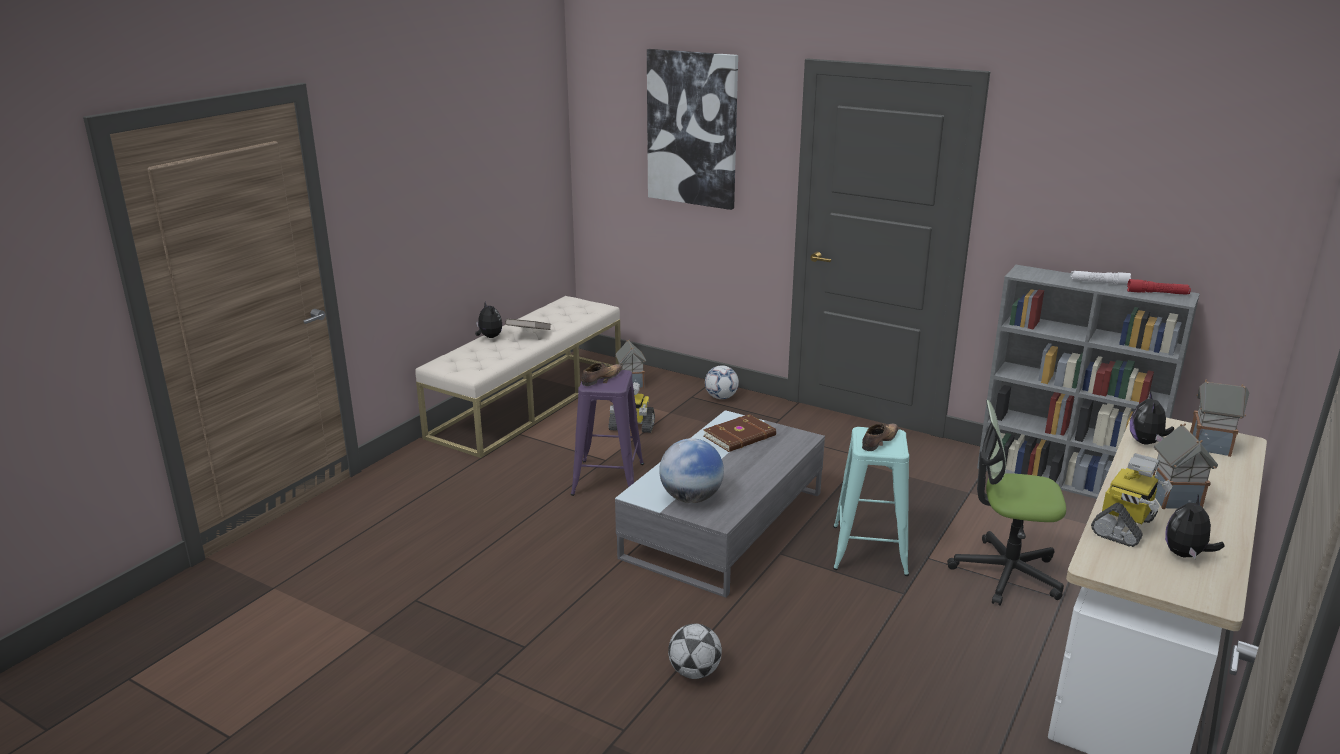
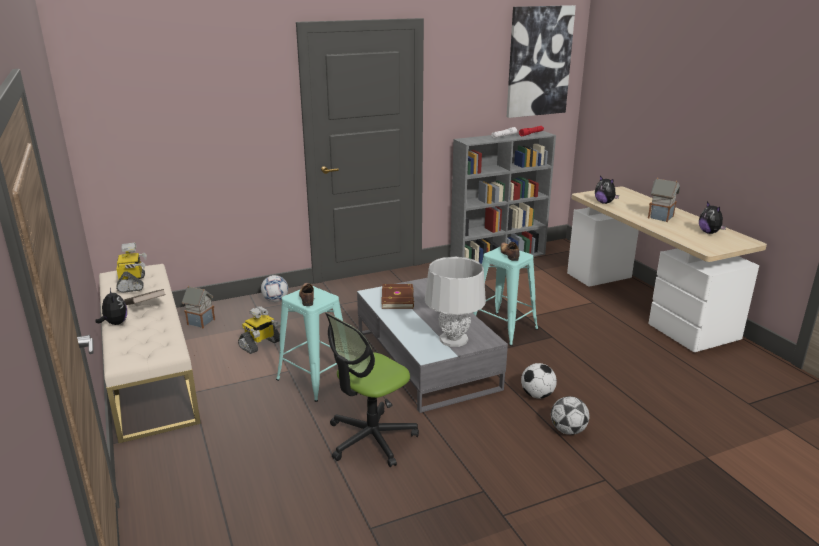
camera: 55 degrees left, 0 degrees up
(489, 337) = (115, 323): plush toy -> plush toy turned 60 degrees clockwise
(608, 479) = (315, 379): purple stool -> turquoise stool
(691, 498) = (453, 339): globe -> grey table lamp
(692, 129) = (202, 92): picture -> picture (539, 61)
(744, 625) = (537, 395): none -> football
(1006, 573) = (560, 305): office chair -> office chair (371, 439)
(1124, 527) = (677, 233): toy robot -> toy robot (133, 284)
(1211, 445) = (619, 195): toy house -> none

